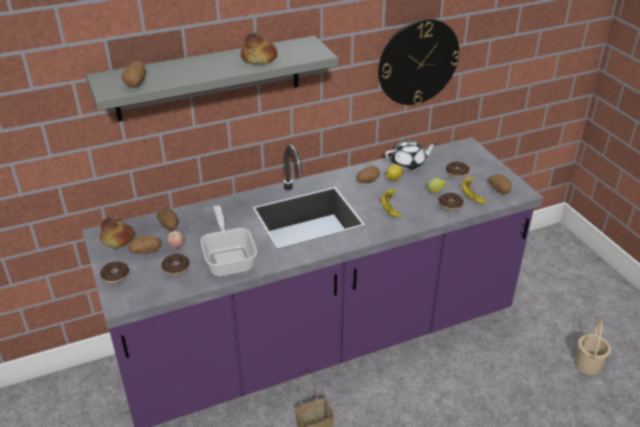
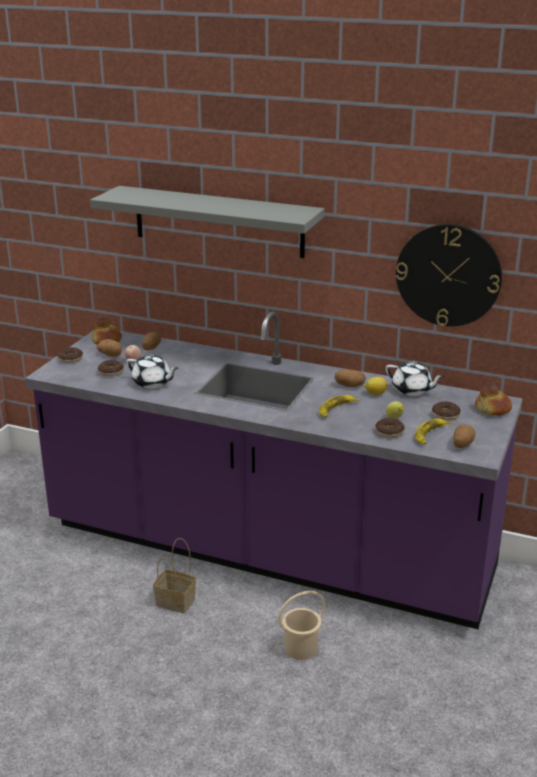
camera: 45 degrees right, 10 degrees down
(136, 83) = (134, 197): potato -> none
(229, 258) = (152, 383): frying pan -> white teapot
(259, 59) = (243, 209): bread -> bread (492, 410)
(588, 364) = (504, 731): beige bucket -> beige bucket (301, 648)

